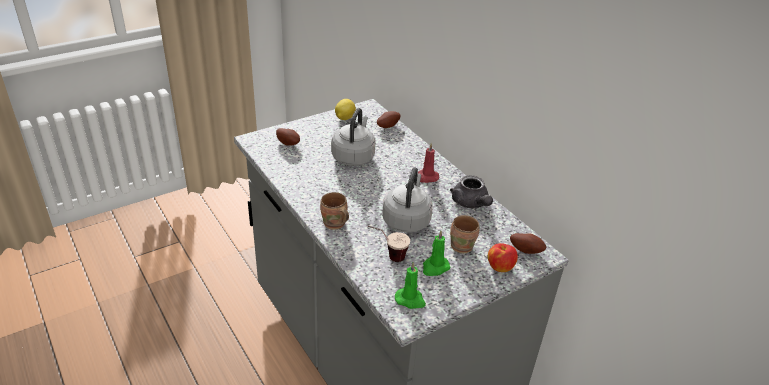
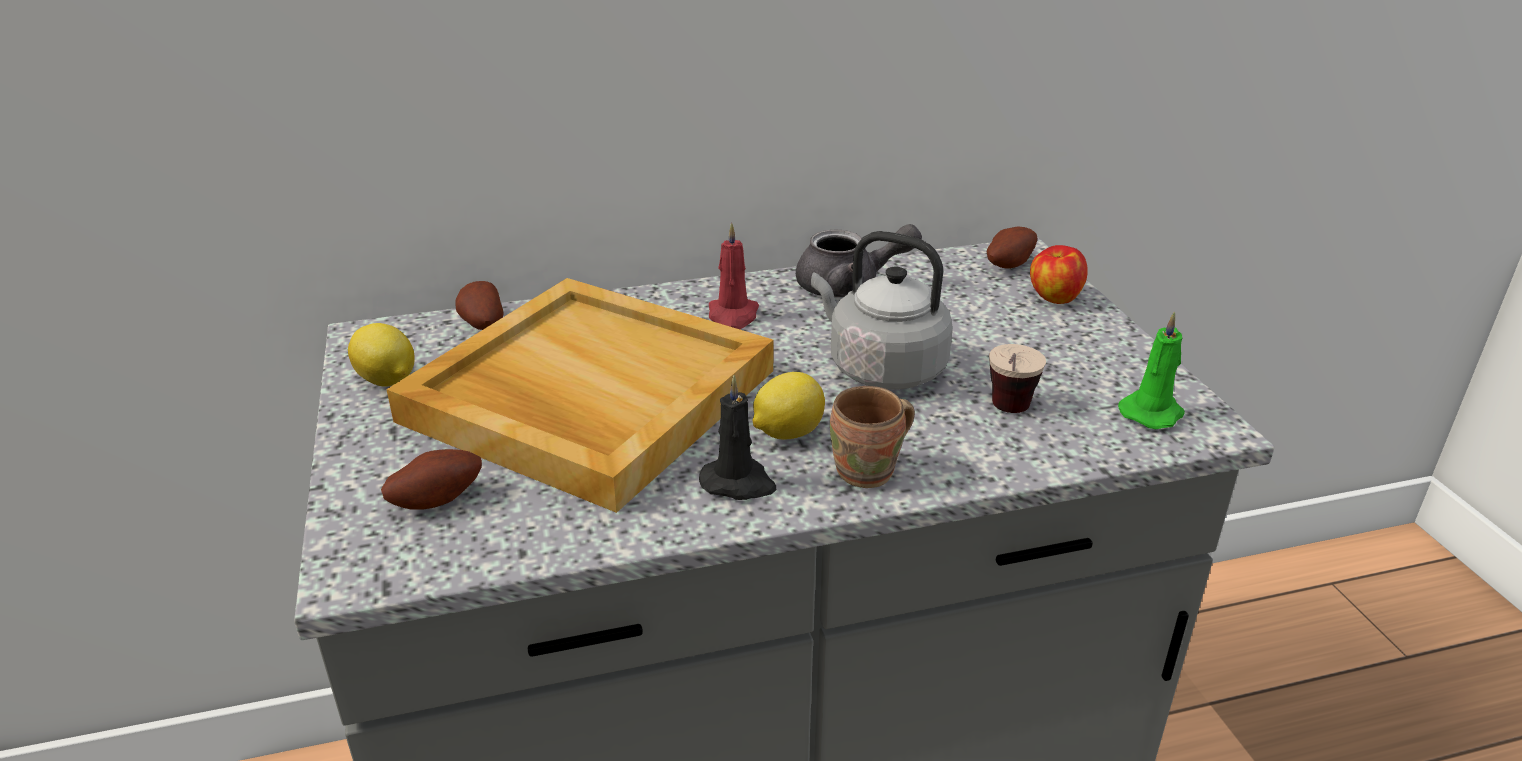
camera: 70 degrees left, 5 degrees down
(317, 197) = (739, 483): none -> black candle
(351, 202) = (786, 432): none -> lemon
(353, 156) = (586, 396): grey kettle -> beige tray
(435, 267) = (1051, 365): green candle -> none
(462, 246) = (985, 321): brown mug -> none

